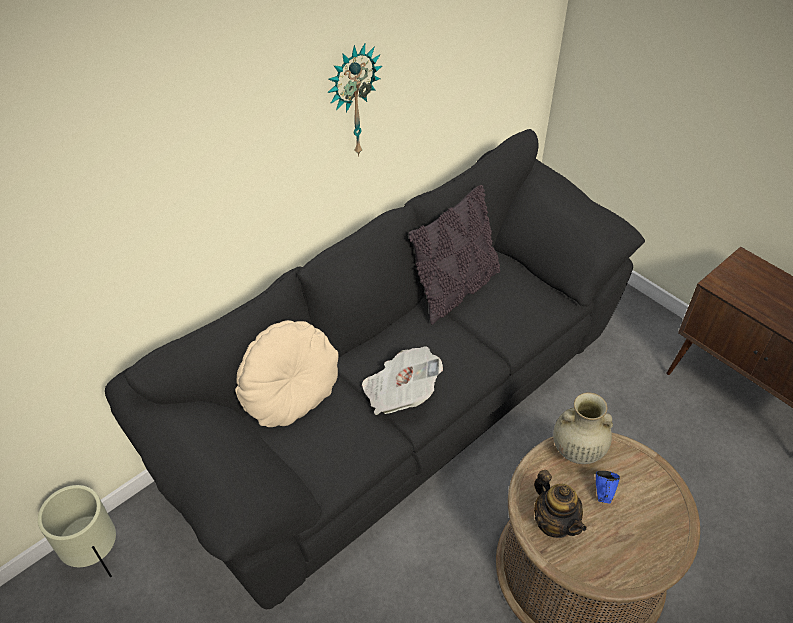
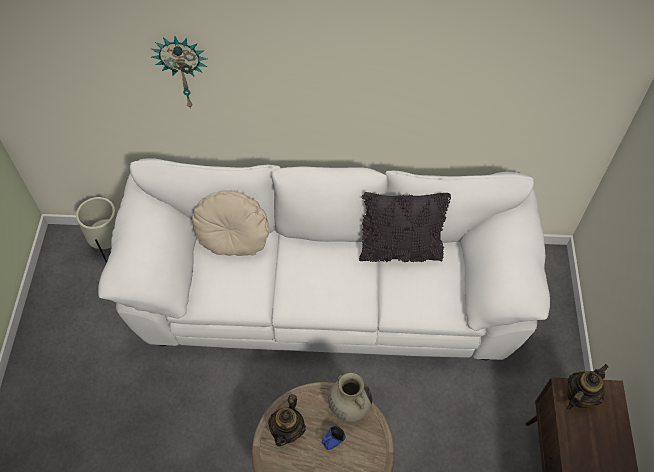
camera: 45 degrees right, 10 degrees up
(352, 101) = (372, 83): wall clock -> wall clock (183, 71)
(398, 415) = (327, 300): black sofa -> white sofa
(400, 393) = (293, 286): newspaper -> none
(731, 280) = (579, 396): none -> teapot

